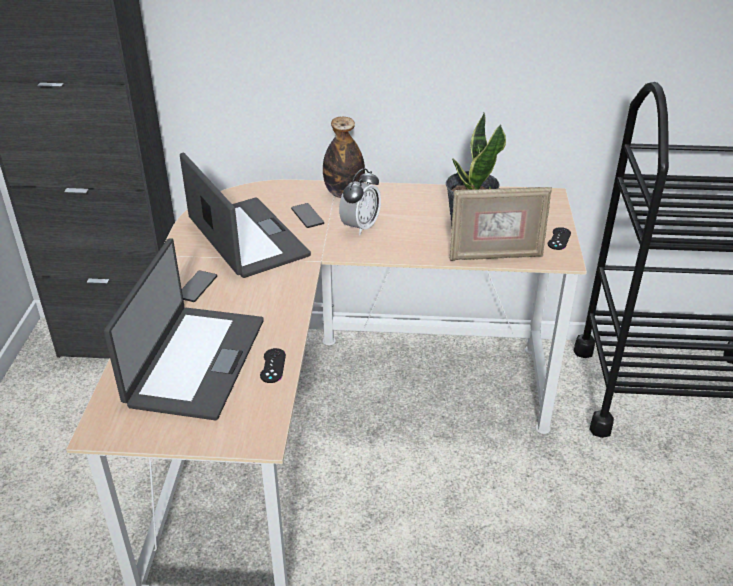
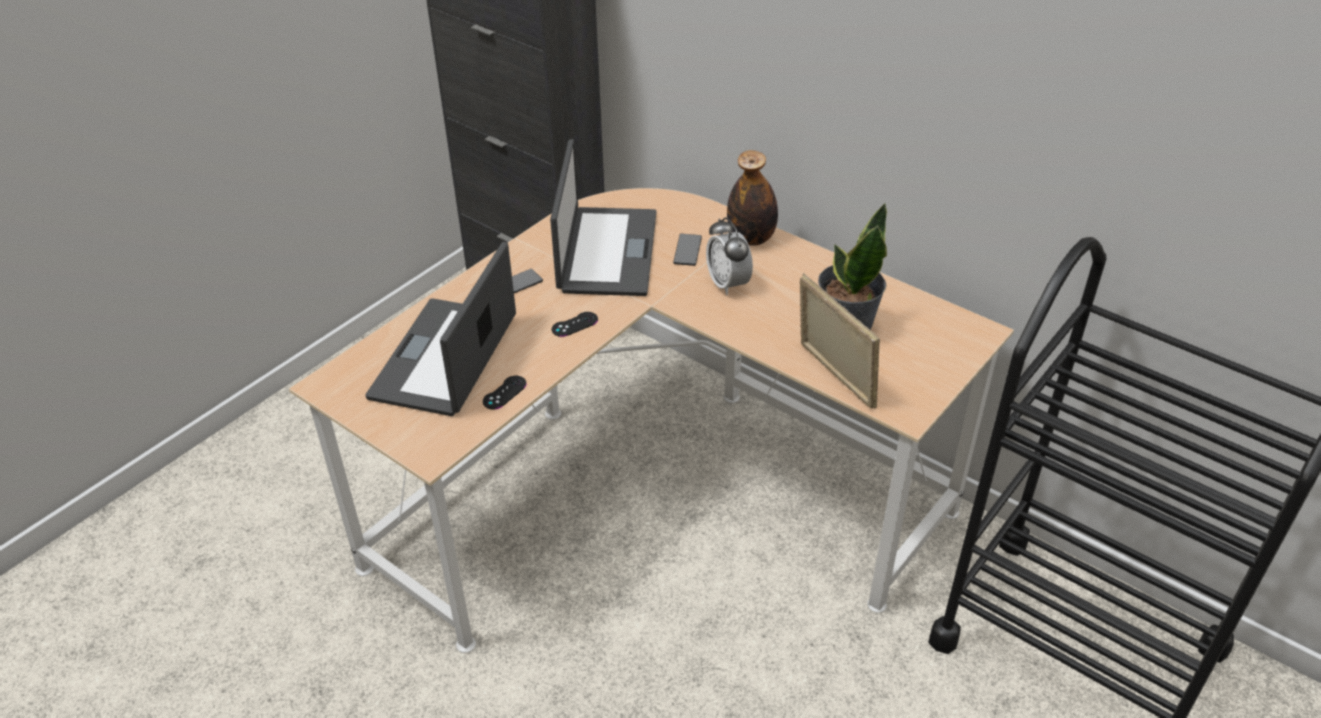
camera: 35 degrees right, 5 degrees up
(195, 361) = (447, 358): laptop -> laptop turned 150 degrees clockwise
(360, 227) = (728, 284): alarm clock -> alarm clock turned 90 degrees clockwise
(495, 256) = (834, 377): picture frame -> picture frame turned 150 degrees counterclockwise
(559, 239) = (930, 388): black game controller -> black game controller (574, 324)

